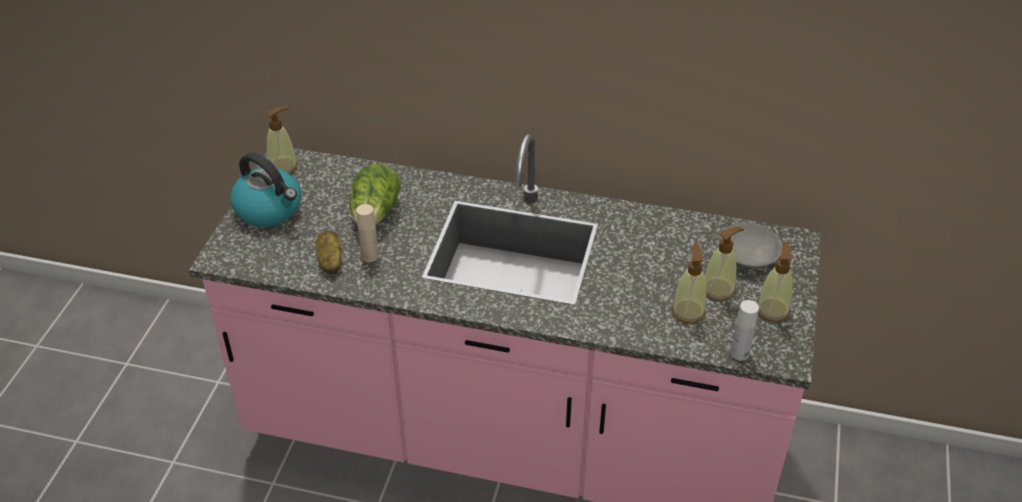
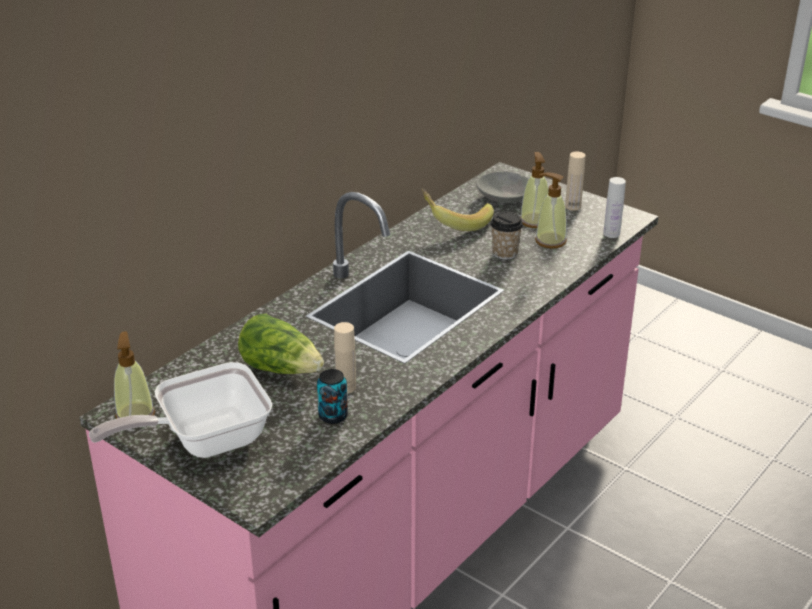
camera: 65 degrees left, 10 degrees down
(269, 209) = (204, 441): kettle -> frying pan
(330, 262) = (333, 416): potato -> can
(640, 286) = (505, 253): none -> cup
(672, 237) = (456, 222): none -> banana
(772, 310) = (573, 206): soap dispenser -> beige bottle

